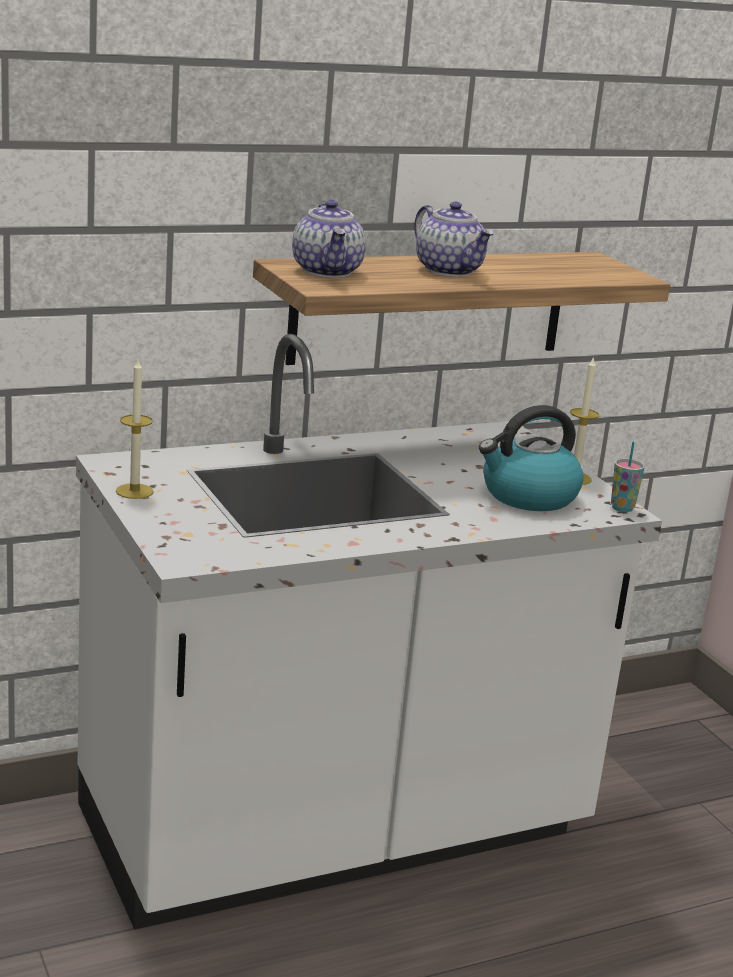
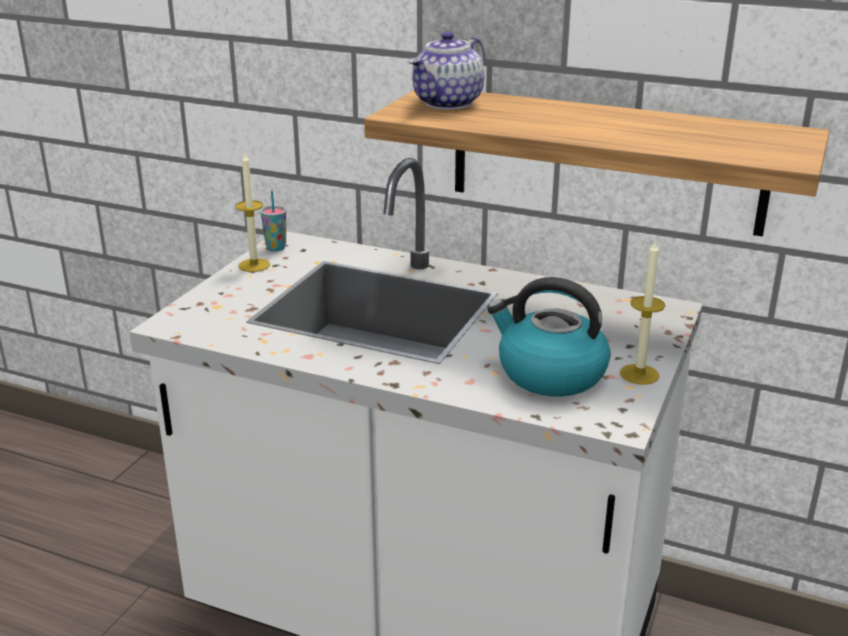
camera: 50 degrees right, 5 degrees up
(450, 271) = (573, 120): teapot -> none
(622, 508) = (623, 420): cup -> cup (276, 248)

